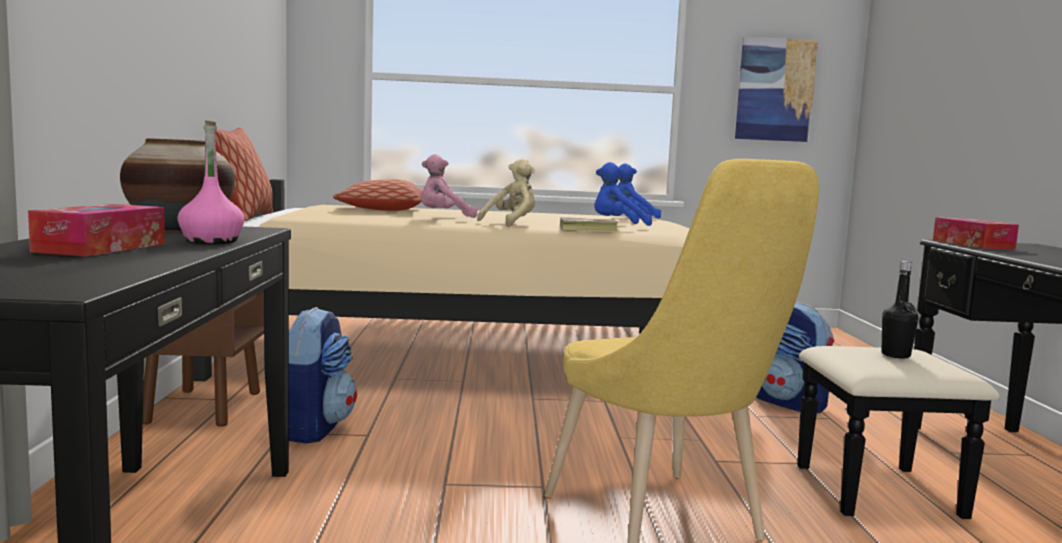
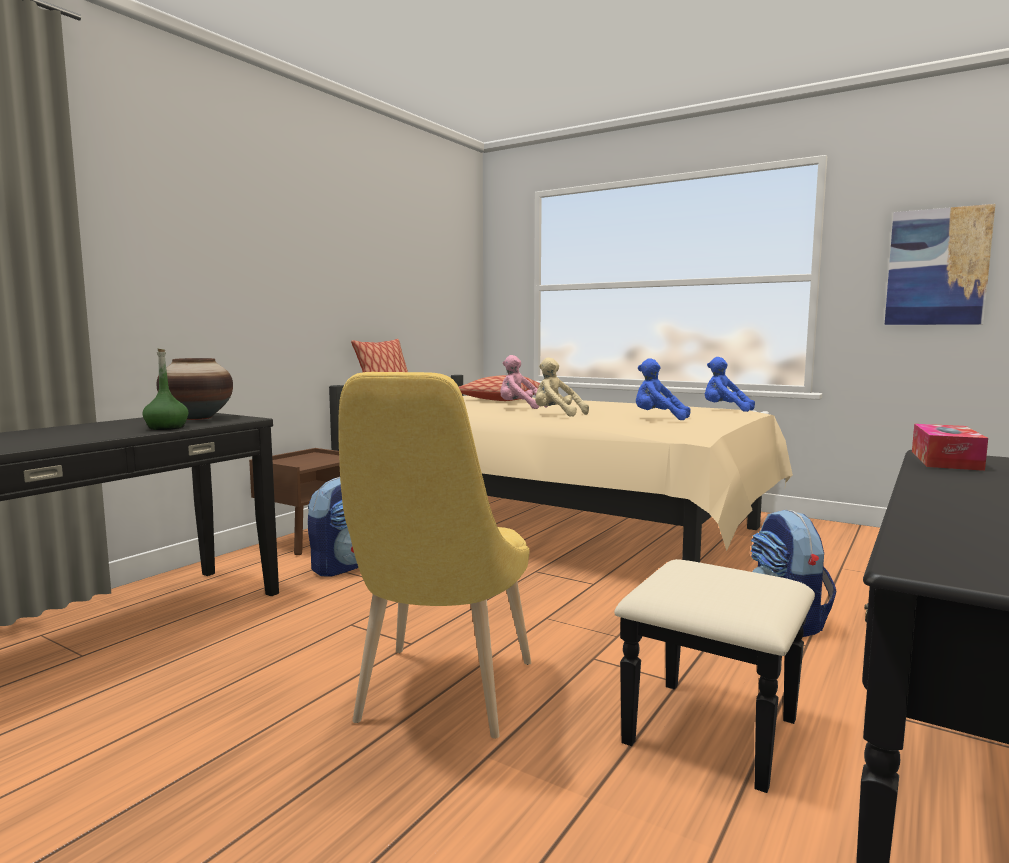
camera: 35 degrees right, 0 degrees up
(101, 248) = (88, 430): tissue box -> none
(211, 241) = (167, 428): pink bottle -> green bottle
(511, 223) = (556, 415): beige plush toy -> beige plush toy turned 135 degrees counterclockwise
(588, 229) = (605, 423): book -> none
(895, 355) = (723, 582): black bottle -> none

